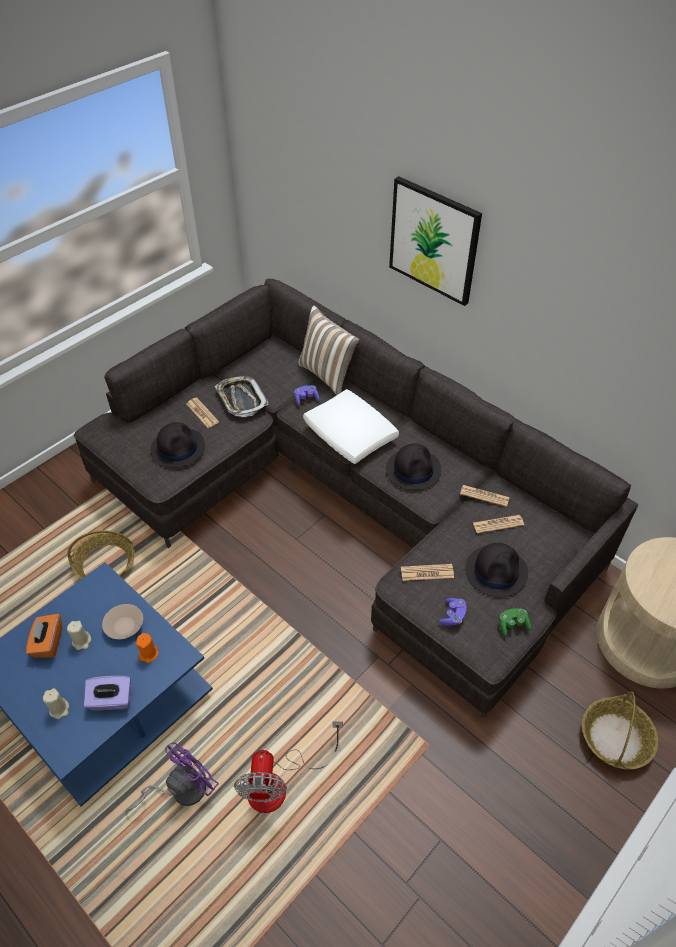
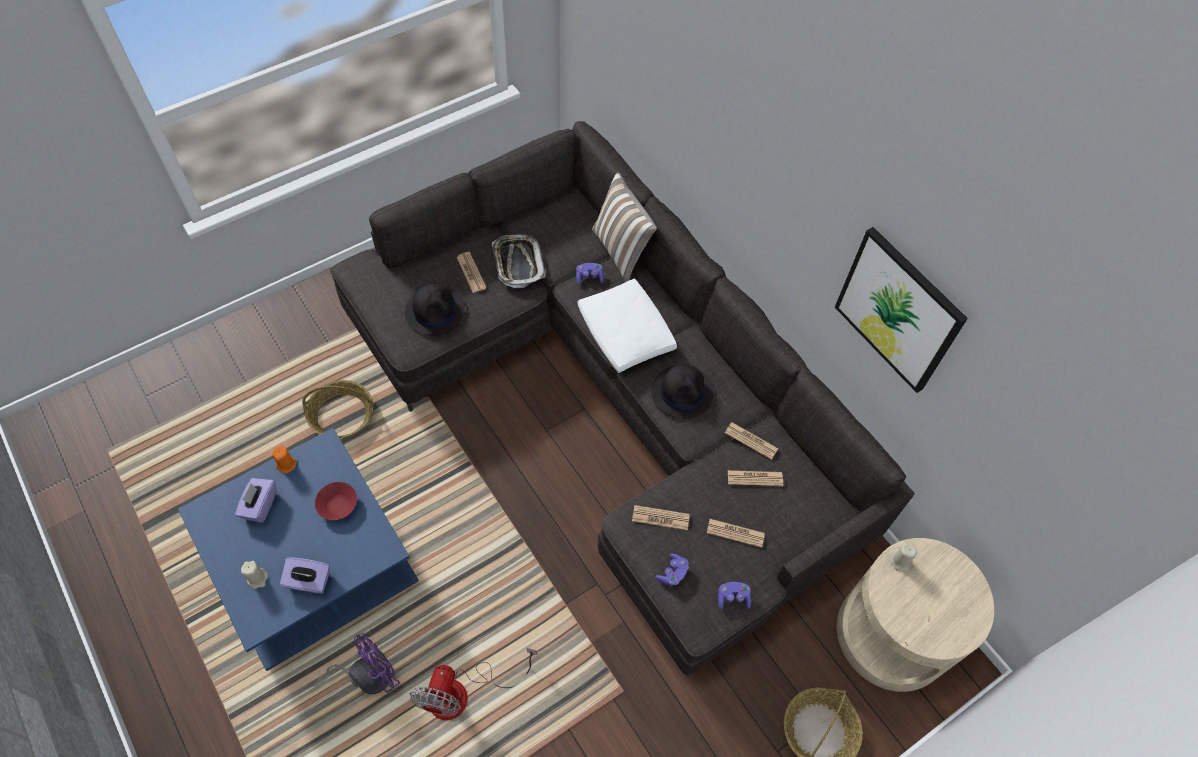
camera: 10 degrees right, 10 degrees up
(48, 643) = (260, 505): orange tissue box -> purple tissue box
(82, 641) = (293, 511): beige candle -> beige candle (900, 561)
(125, 627) = (338, 505): beige bowl -> red bowl
(149, 653) = (355, 540): orange candle -> orange candle (287, 464)
(434, 240) = (752, 149): picture -> picture (898, 310)
(496, 571) = (735, 533): black hat -> newspaper
(512, 625) = (733, 598): green game controller -> purple game controller

